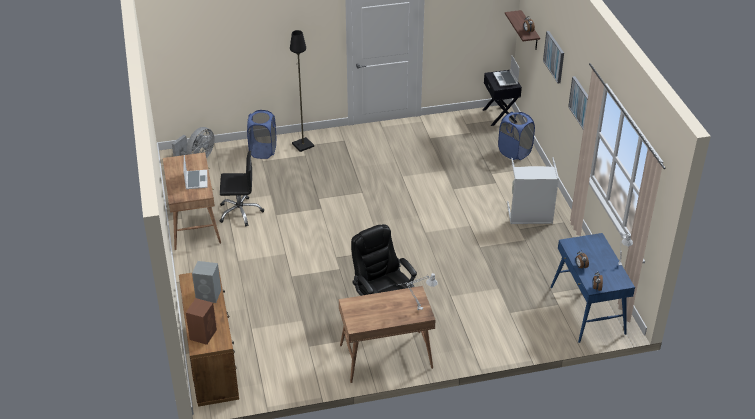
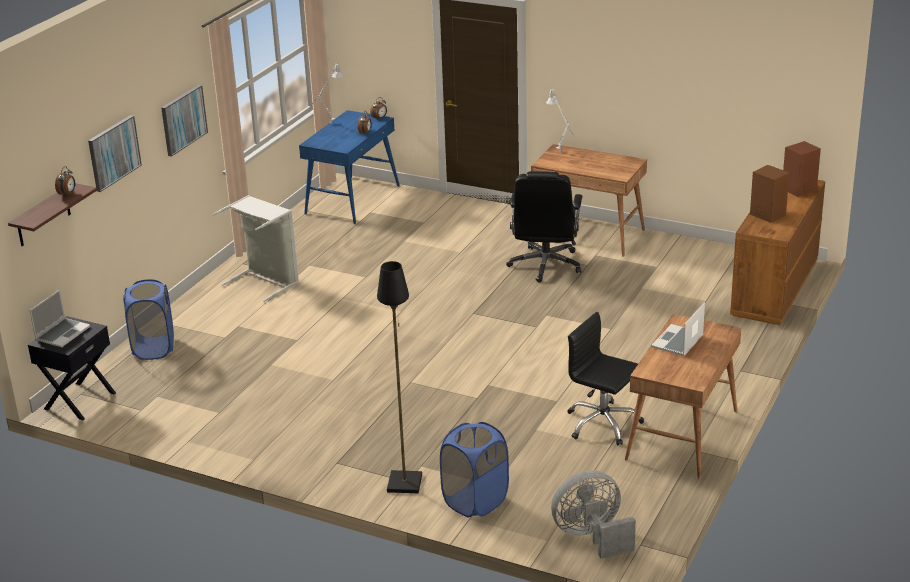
camera: 140 degrees left, 10 degrees down
(209, 295) = (767, 214): grey speaker -> brown speaker

